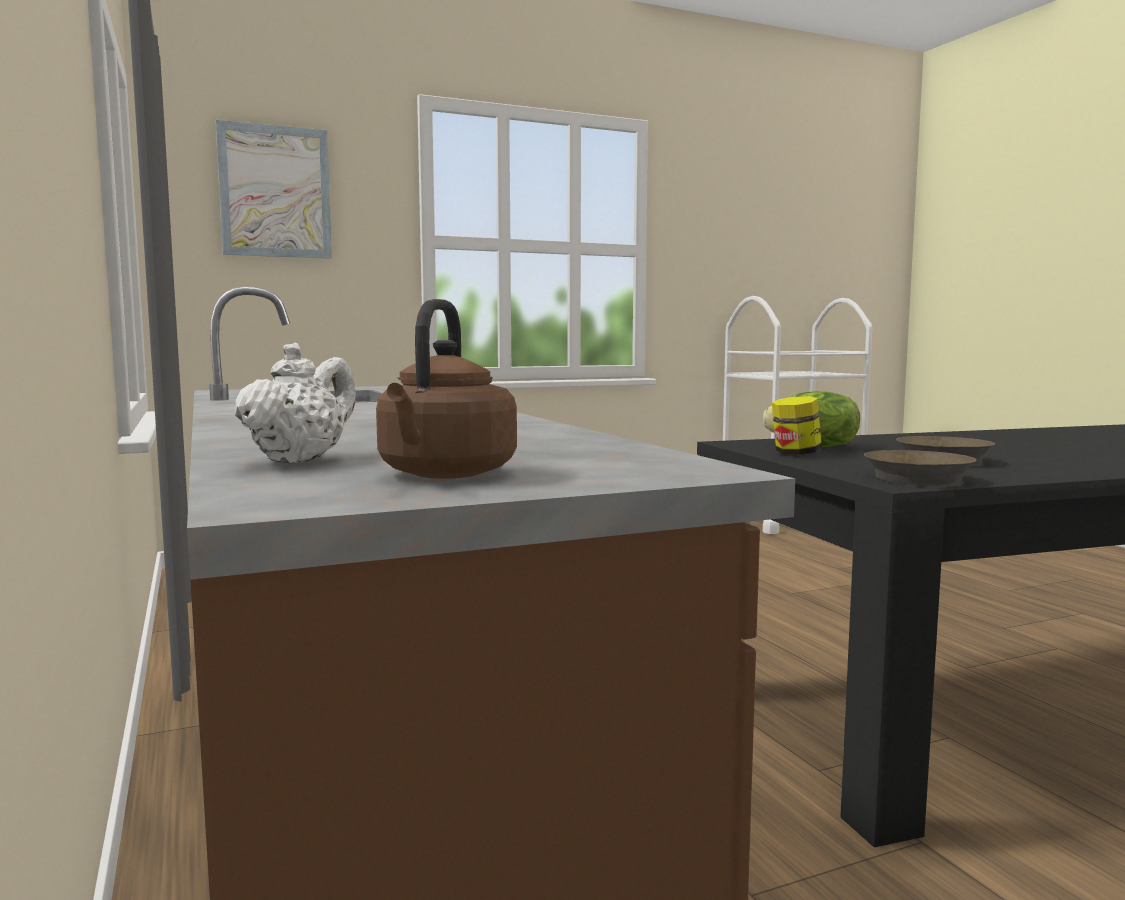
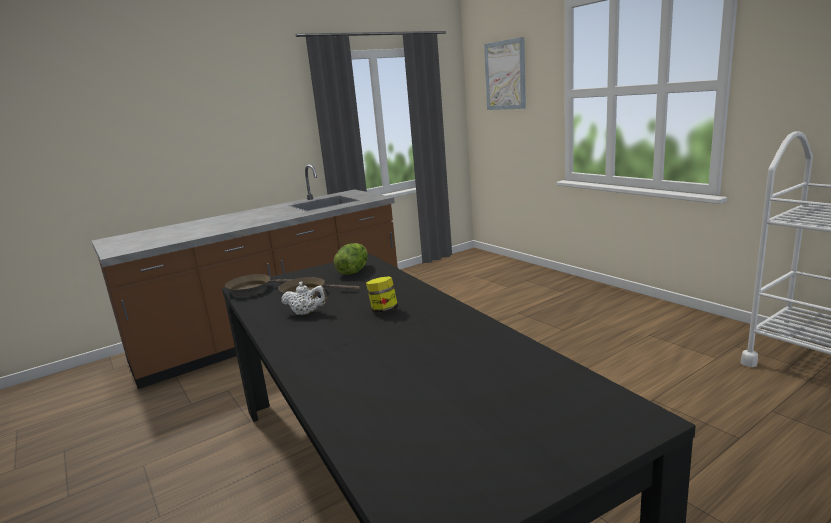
camera: 80 degrees right, 10 degrees up
(301, 460) = (152, 232): white teapot -> white teapot (306, 313)
(444, 474) = (125, 241): brown kettle -> none
(795, 454) = (324, 270): jar -> jar (383, 310)

